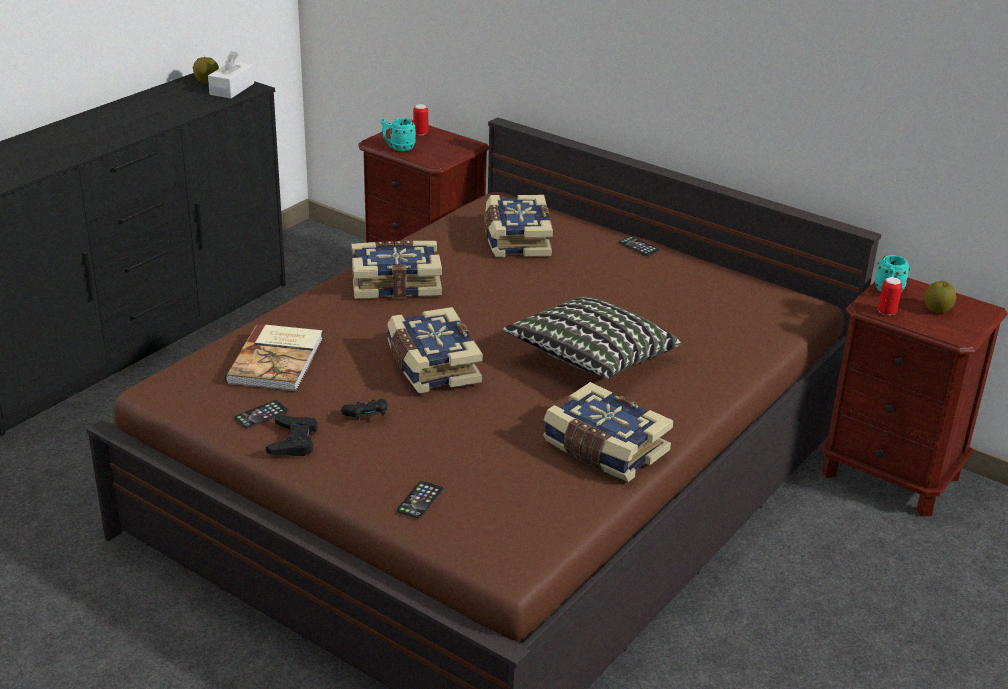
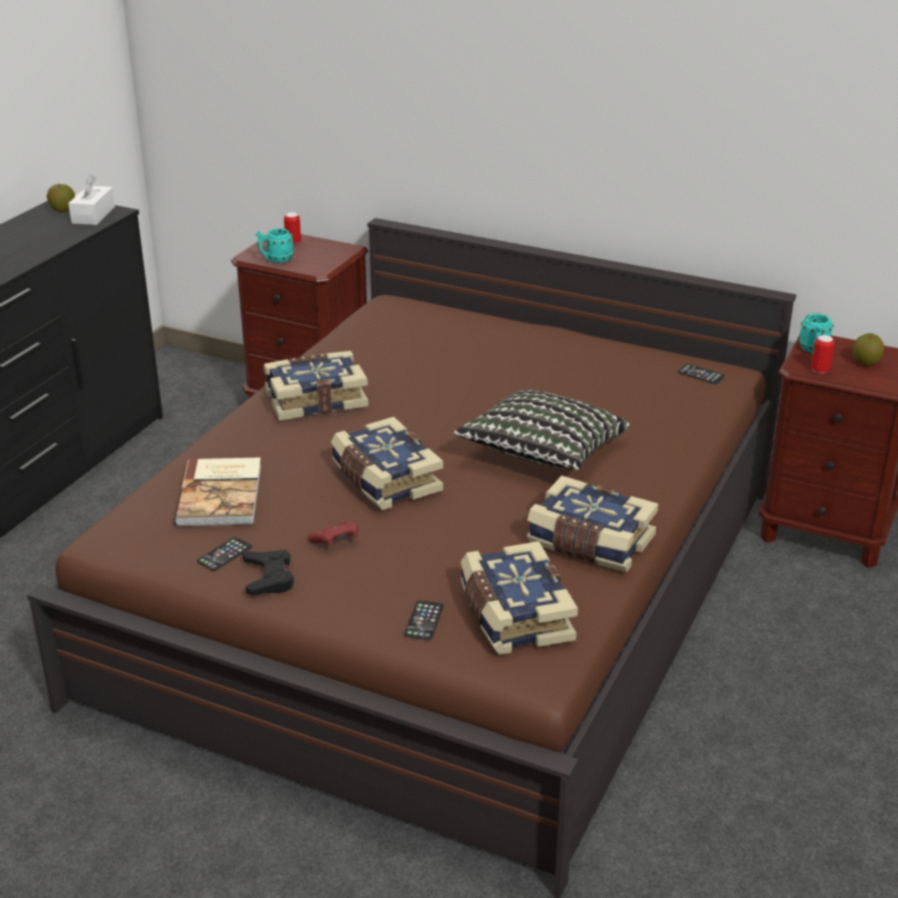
camera: 10 degrees left, 0 degrees up
(366, 417) = (336, 542): black game controller -> red game controller
(516, 240) = (422, 341): book -> book (513, 615)
(638, 246) = (547, 334): phone -> phone (701, 375)

